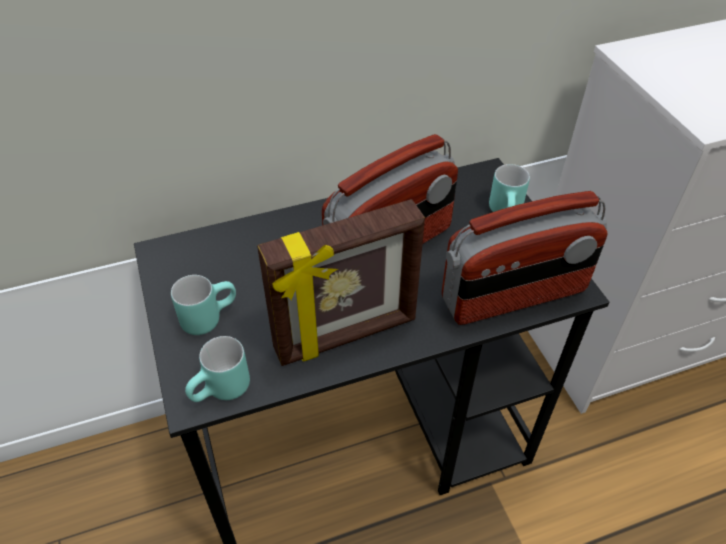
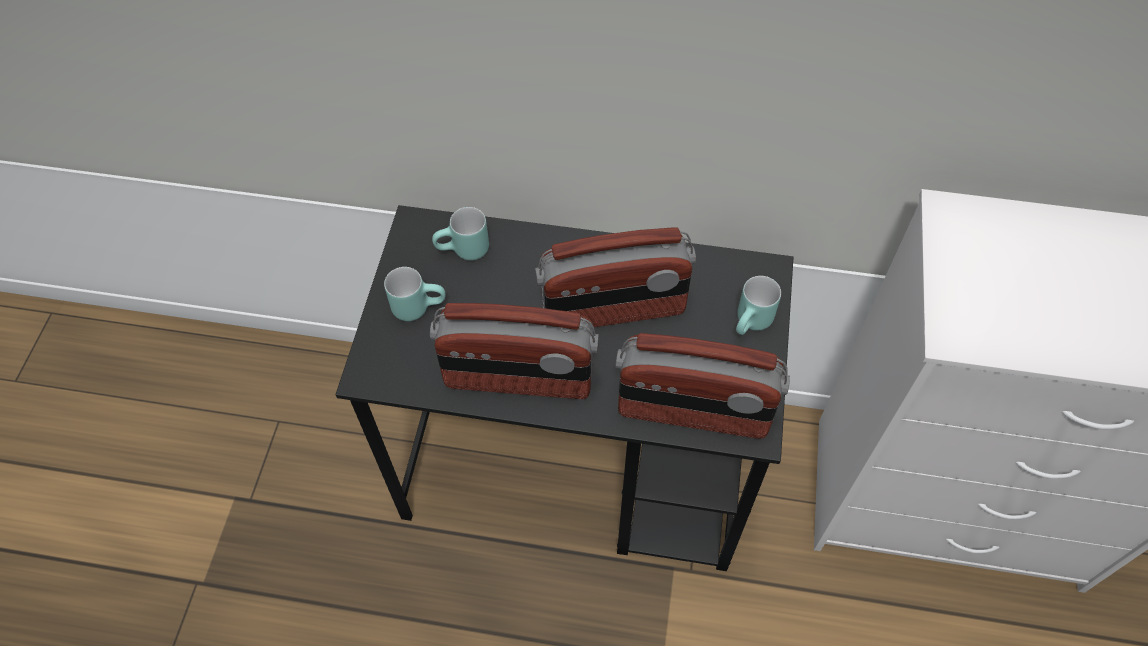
camera: 30 degrees right, 10 degrees up
(223, 392) = (392, 380): turquoise mug -> turquoise mug (464, 252)
(346, 336) = (518, 378): picture frame -> radio

